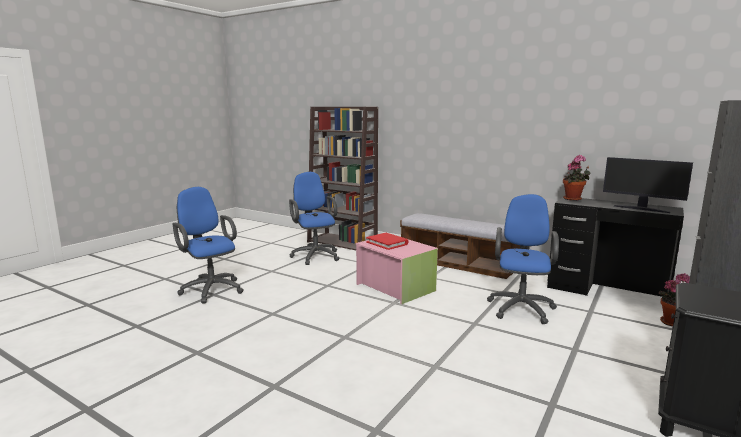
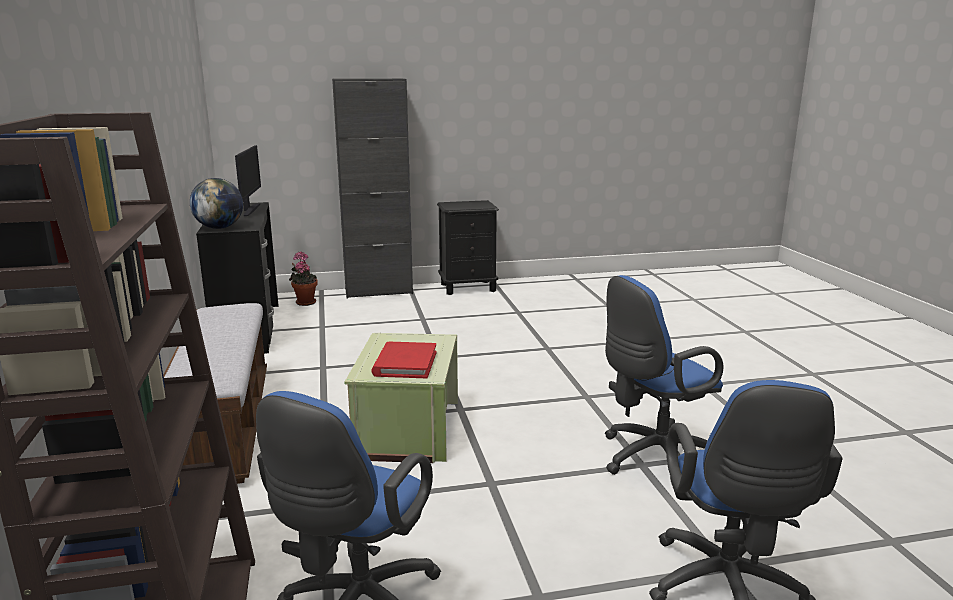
camera: 135 degrees left, 5 degrees up
(396, 287) = (406, 429): pink storage box -> green storage box
(521, 307) = (358, 350): blue office chair -> blue office chair (652, 459)
(574, 199) = (219, 228): potted plant -> globe

